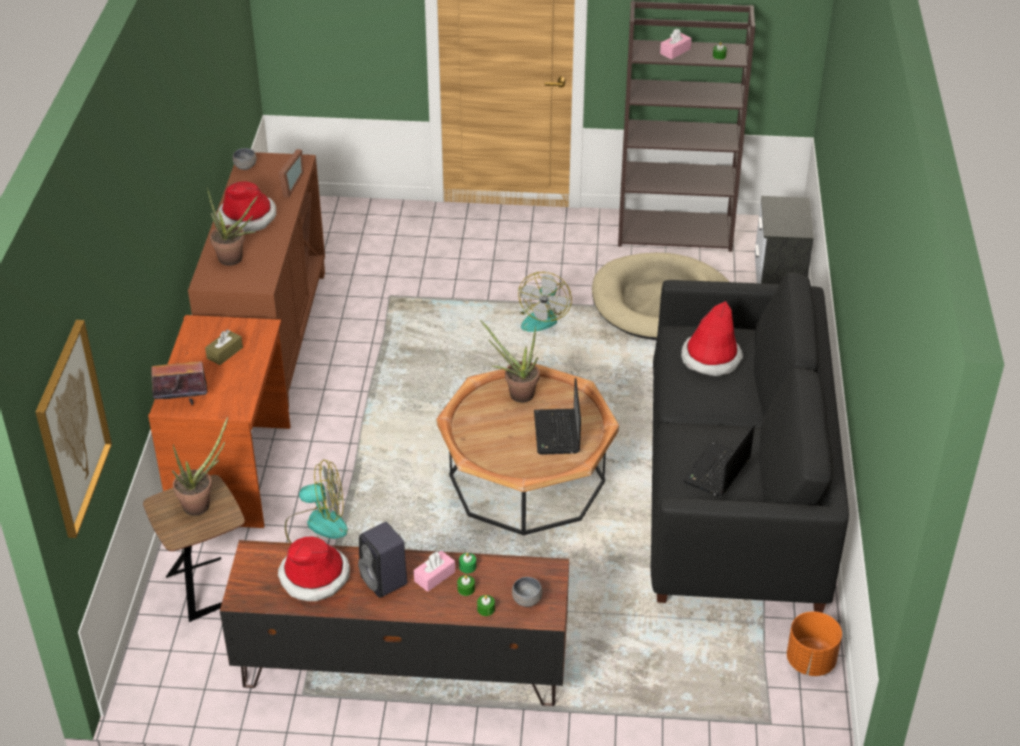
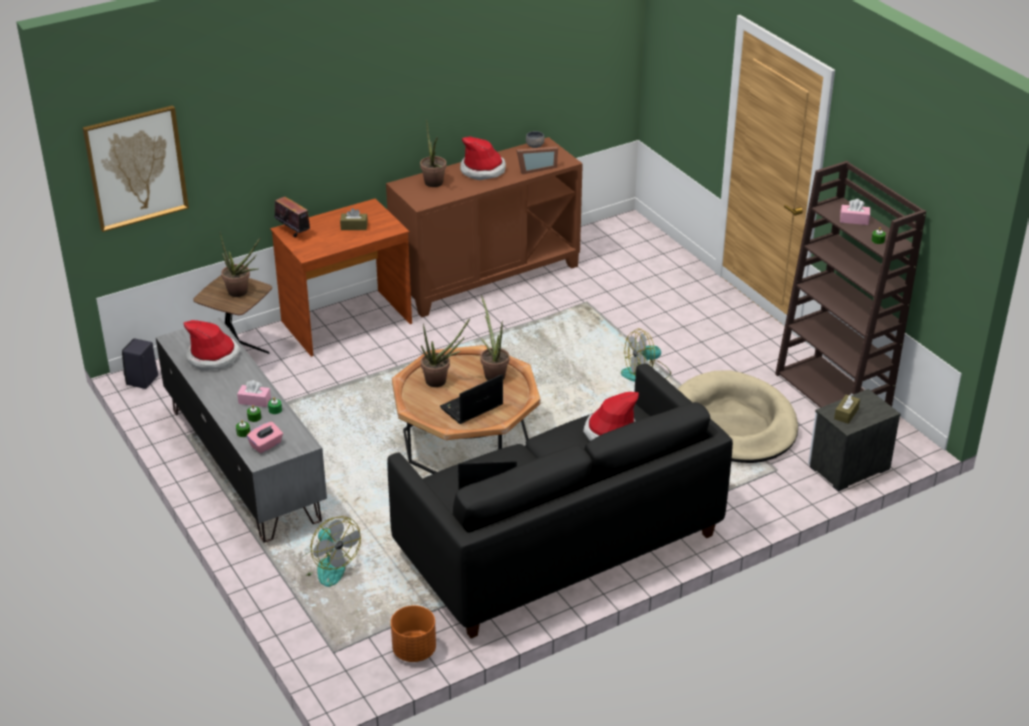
camera: 55 degrees right, 5 degrees down
(317, 525) = (333, 375): fan -> fan (326, 566)
(385, 581) = (233, 384): black speaker -> black speaker (142, 381)
(401, 665) = (244, 463): brown tv stand -> grey tv stand
(492, 434) = (440, 381): none -> potted plant
(526, 600) = (266, 445): grey bowl -> pink tissue box
(785, 223) = (846, 414): none -> brown tissue box

